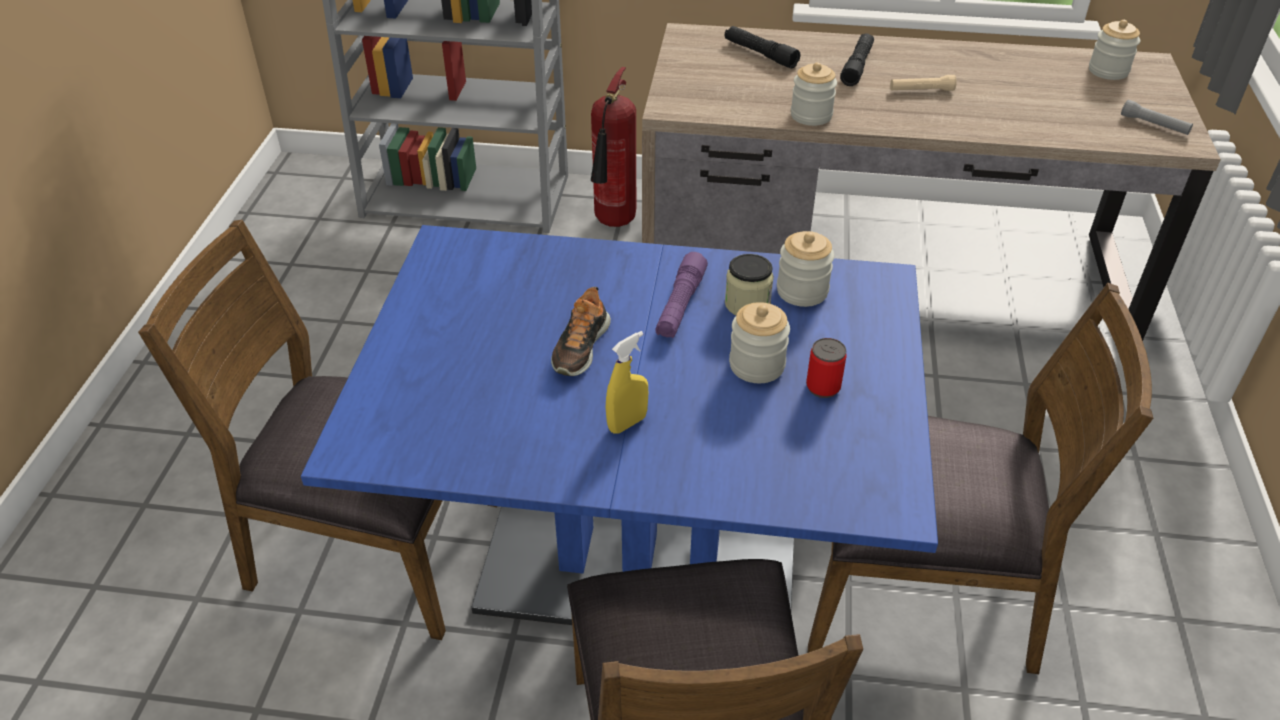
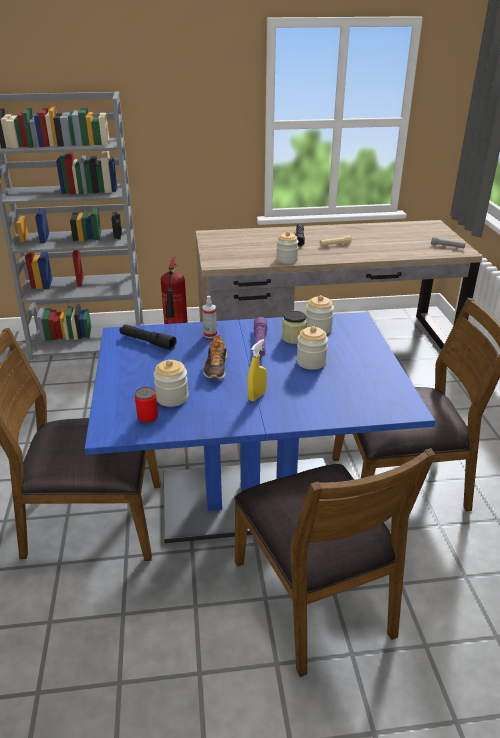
camera: 15 degrees left, 10 degrees down
(598, 271) = (210, 335): none -> spray bottle
(760, 54) = (249, 238): black flashlight -> black flashlight (147, 342)
(823, 387) = (348, 366): can -> can (147, 417)
(1108, 71) = (416, 229): jar -> jar (172, 397)

